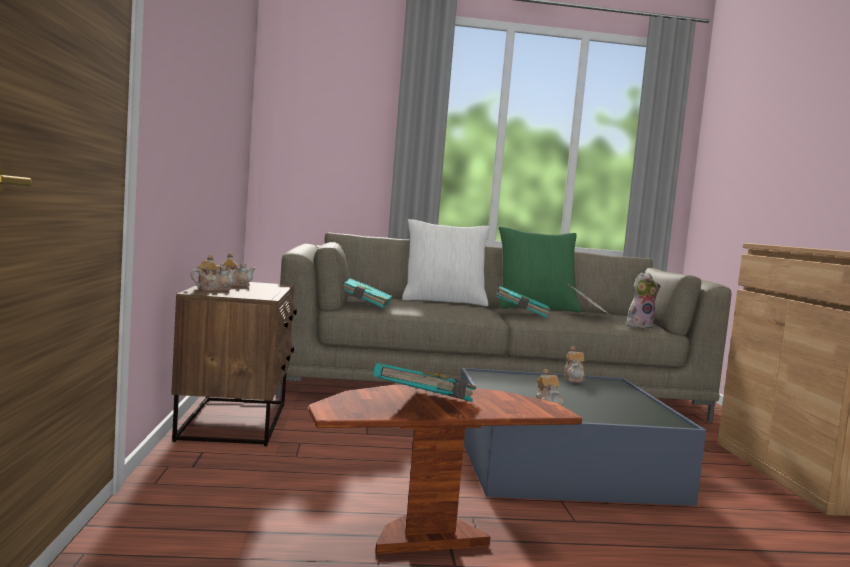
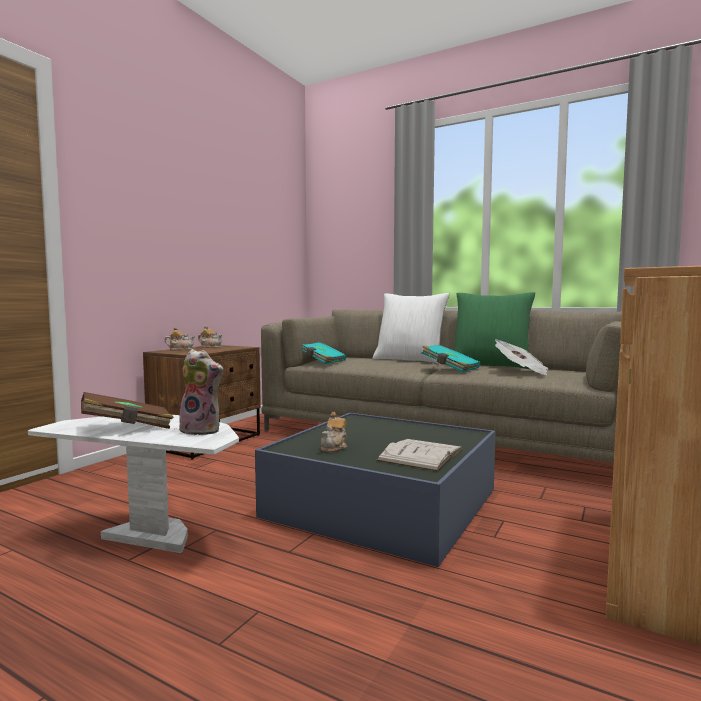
camera: 35 degrees right, 0 degrees up
(427, 405) = (127, 428): turquoise book -> brown book
(428, 539) = (151, 538): brown side table -> white side table
(574, 379) = (432, 427): teapot -> none
(628, 406) = (421, 455): none -> white book
(639, 326) = (561, 381): plush toy -> plush toy (203, 430)

